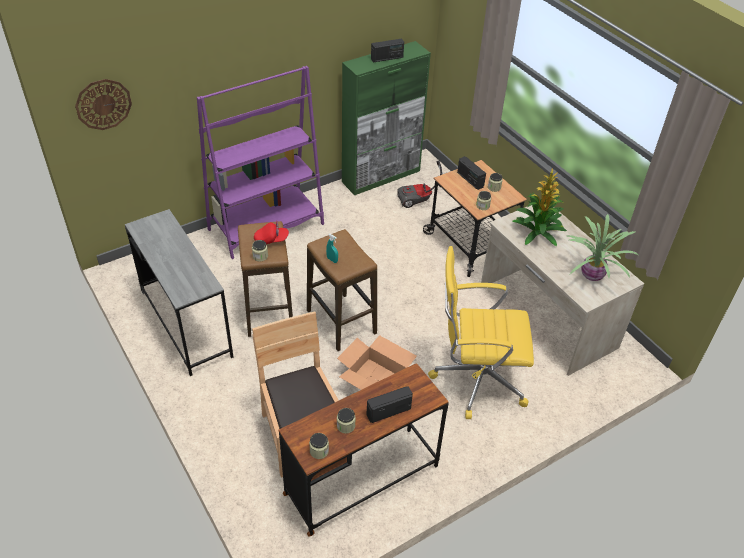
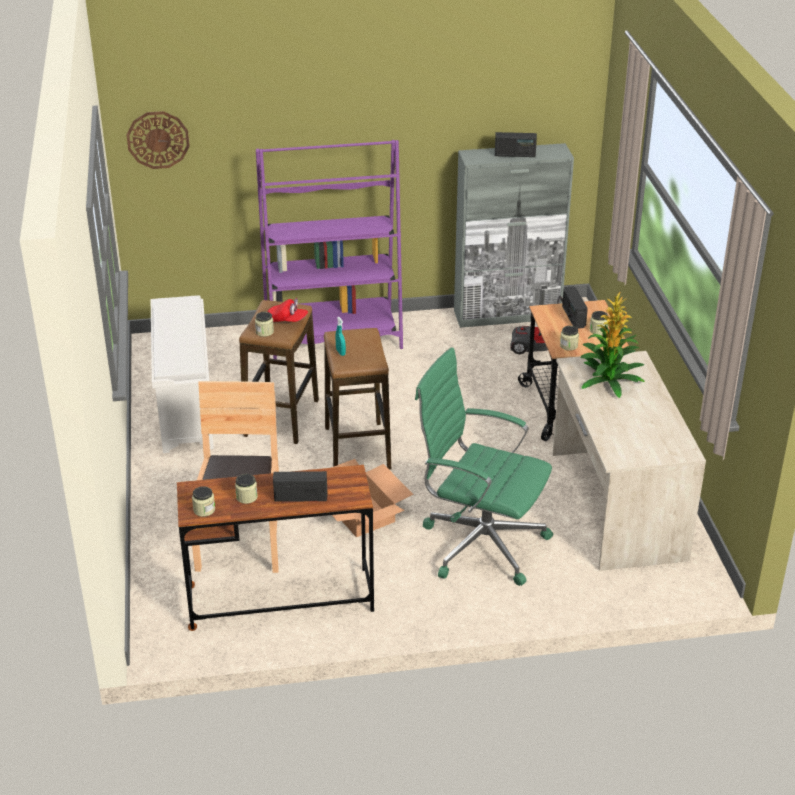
camera: 25 degrees right, 10 degrees down
(185, 323) = (185, 408): grey desk -> white shoe rack
(381, 176) = (508, 315): green cabinet -> grey cabinet
(476, 378) = (480, 543): yellow office chair -> green office chair
(590, 276) = (641, 437): potted plant -> none

